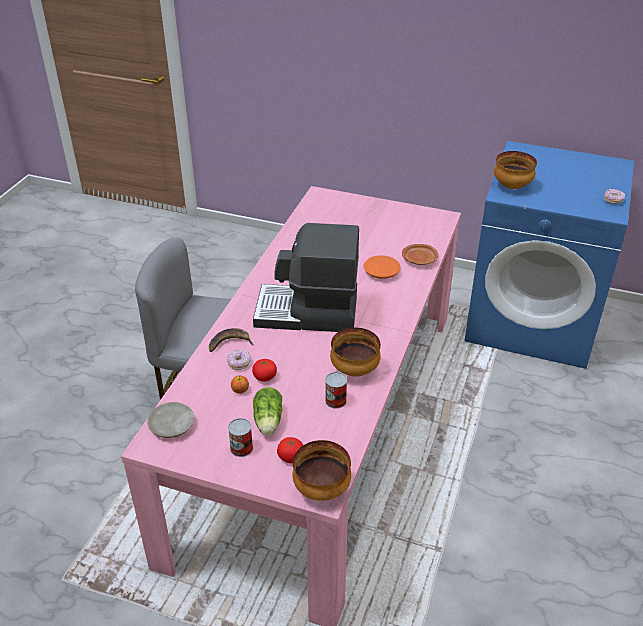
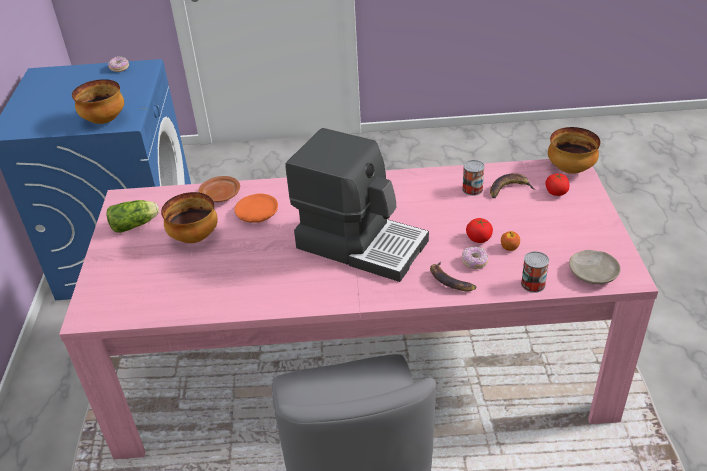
camera: 110 degrees left, 0 degrees up
(241, 448) = (574, 221): can -> can (533, 284)
(268, 422) = (531, 217): lettuce -> lettuce (136, 225)
(307, 313) = (361, 243): coffee machine -> coffee machine turned 45 degrees counterclockwise
(319, 426) = (509, 189): none -> banana
(354, 370) = (426, 190): bowl -> bowl (195, 237)

